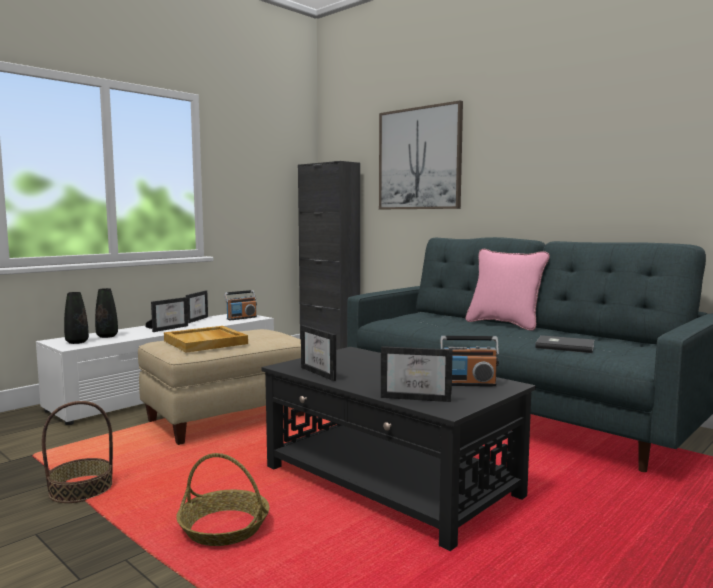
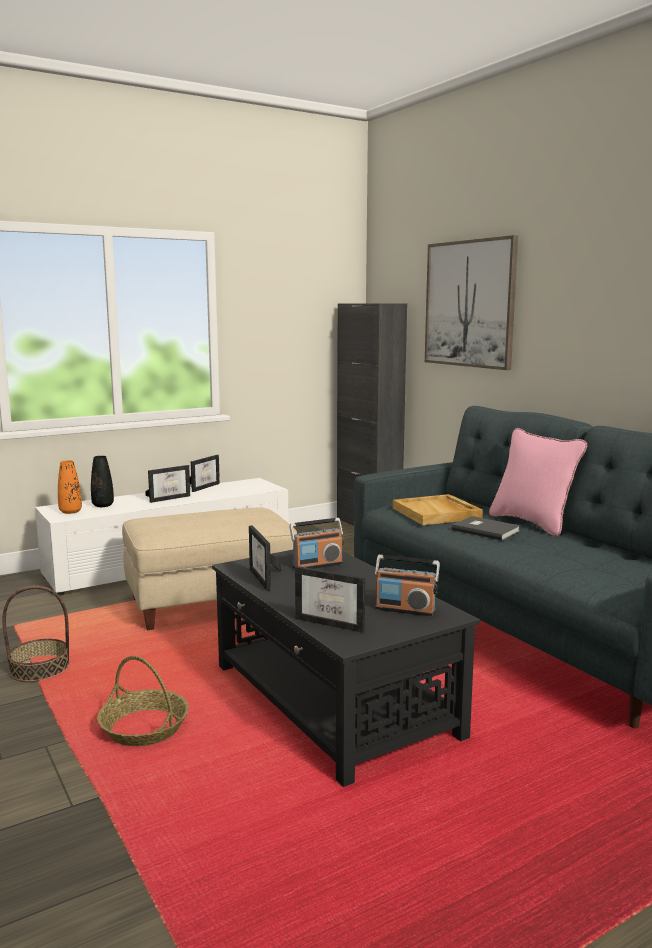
camera: 15 degrees right, 5 degrees up
(77, 342) = (70, 511): black vase -> orange vase
(206, 342) = (185, 524): beige tray -> beige tray (437, 513)
(241, 318) = (253, 488): radio -> radio (317, 565)
(564, 346) = (568, 565): grey book -> grey book (485, 530)

